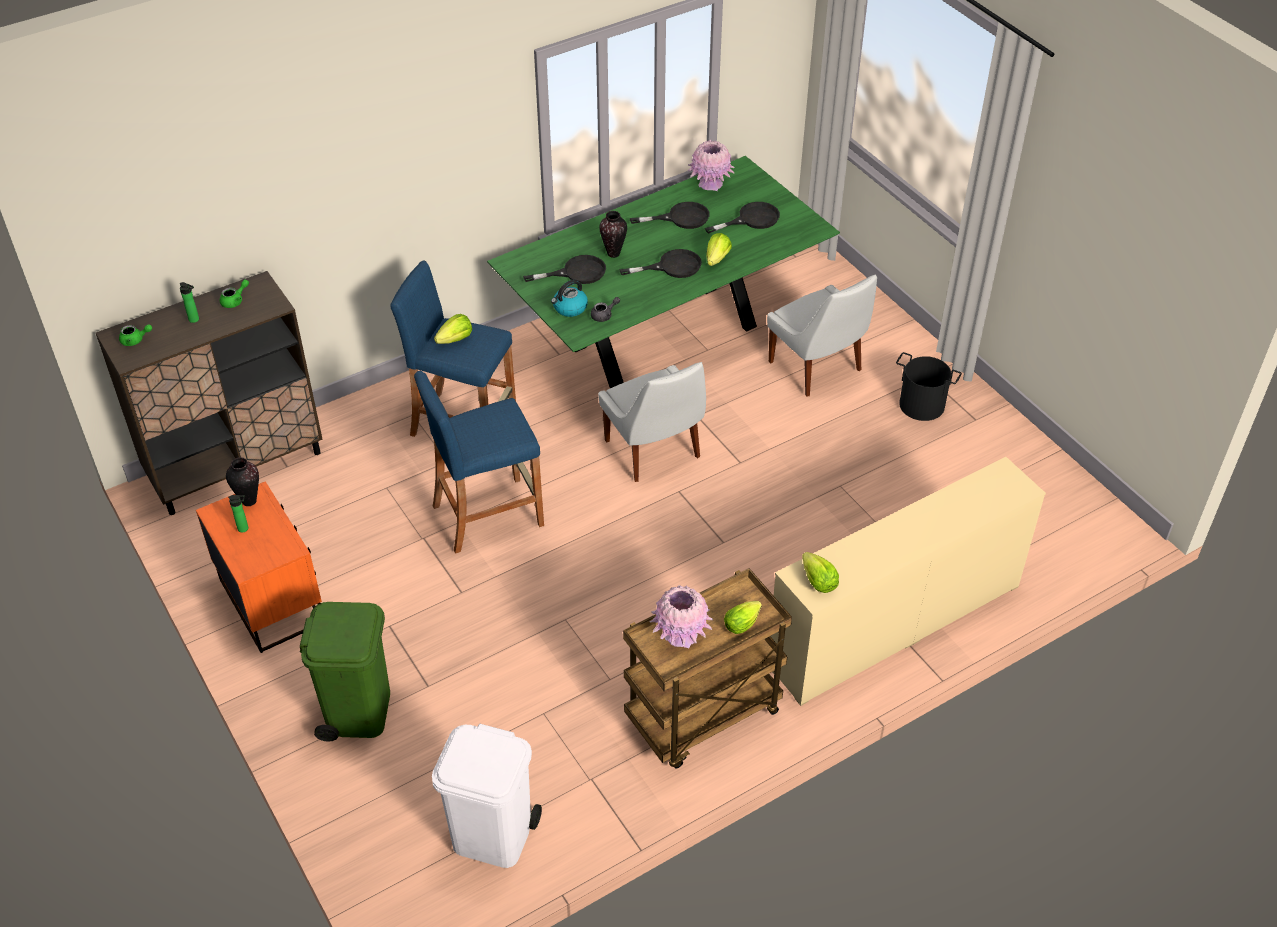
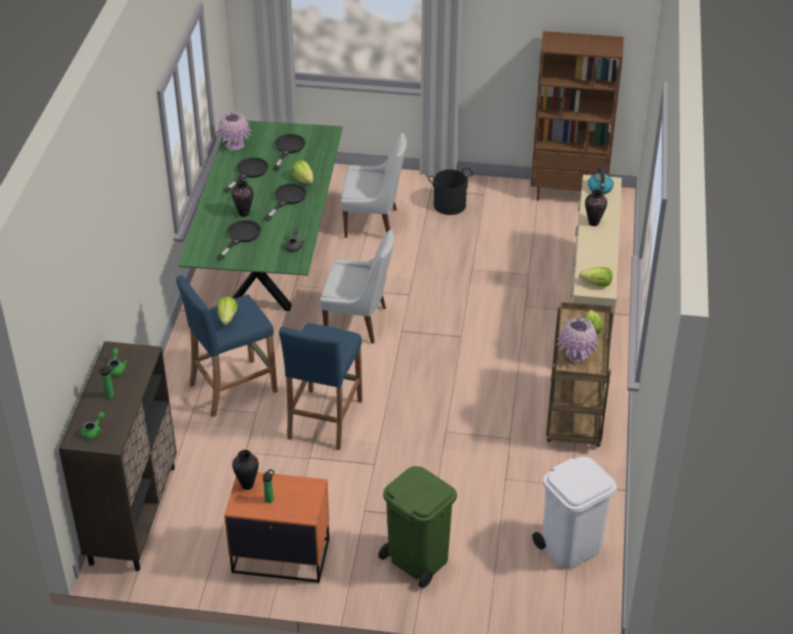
camera: 50 degrees left, 5 degrees down
(570, 308) = (269, 256): kettle -> kettle (600, 189)
(927, 516) = (594, 223): none -> vase
(1072, 487) = (568, 194): none -> brown bookcase

